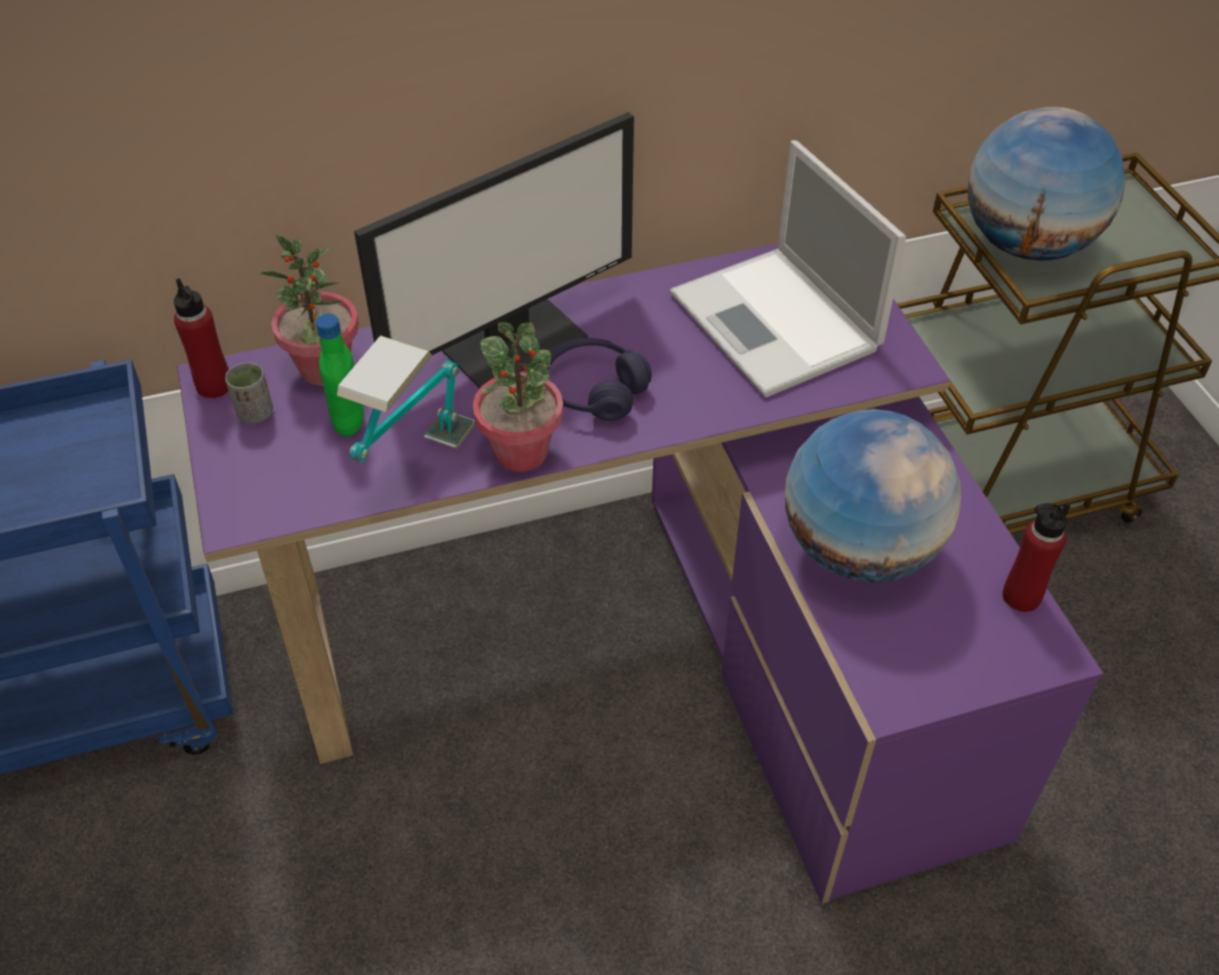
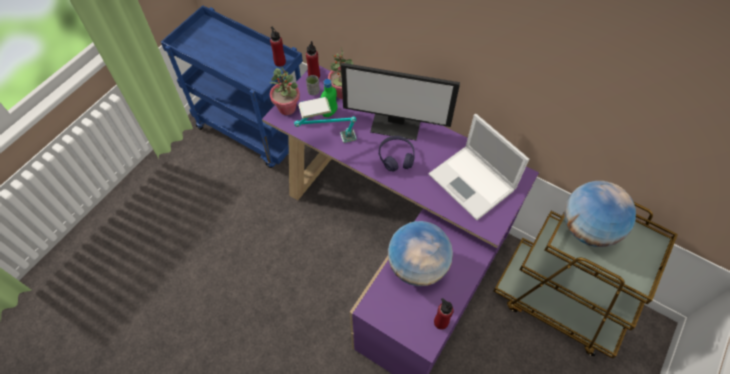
camera: 50 degrees right, 10 degrees up
(87, 421) = (280, 62): none -> red bottle
(521, 452) = (357, 157): potted plant -> potted plant (287, 108)
(777, 323) = (473, 183): laptop -> laptop turned 60 degrees counterclockwise

